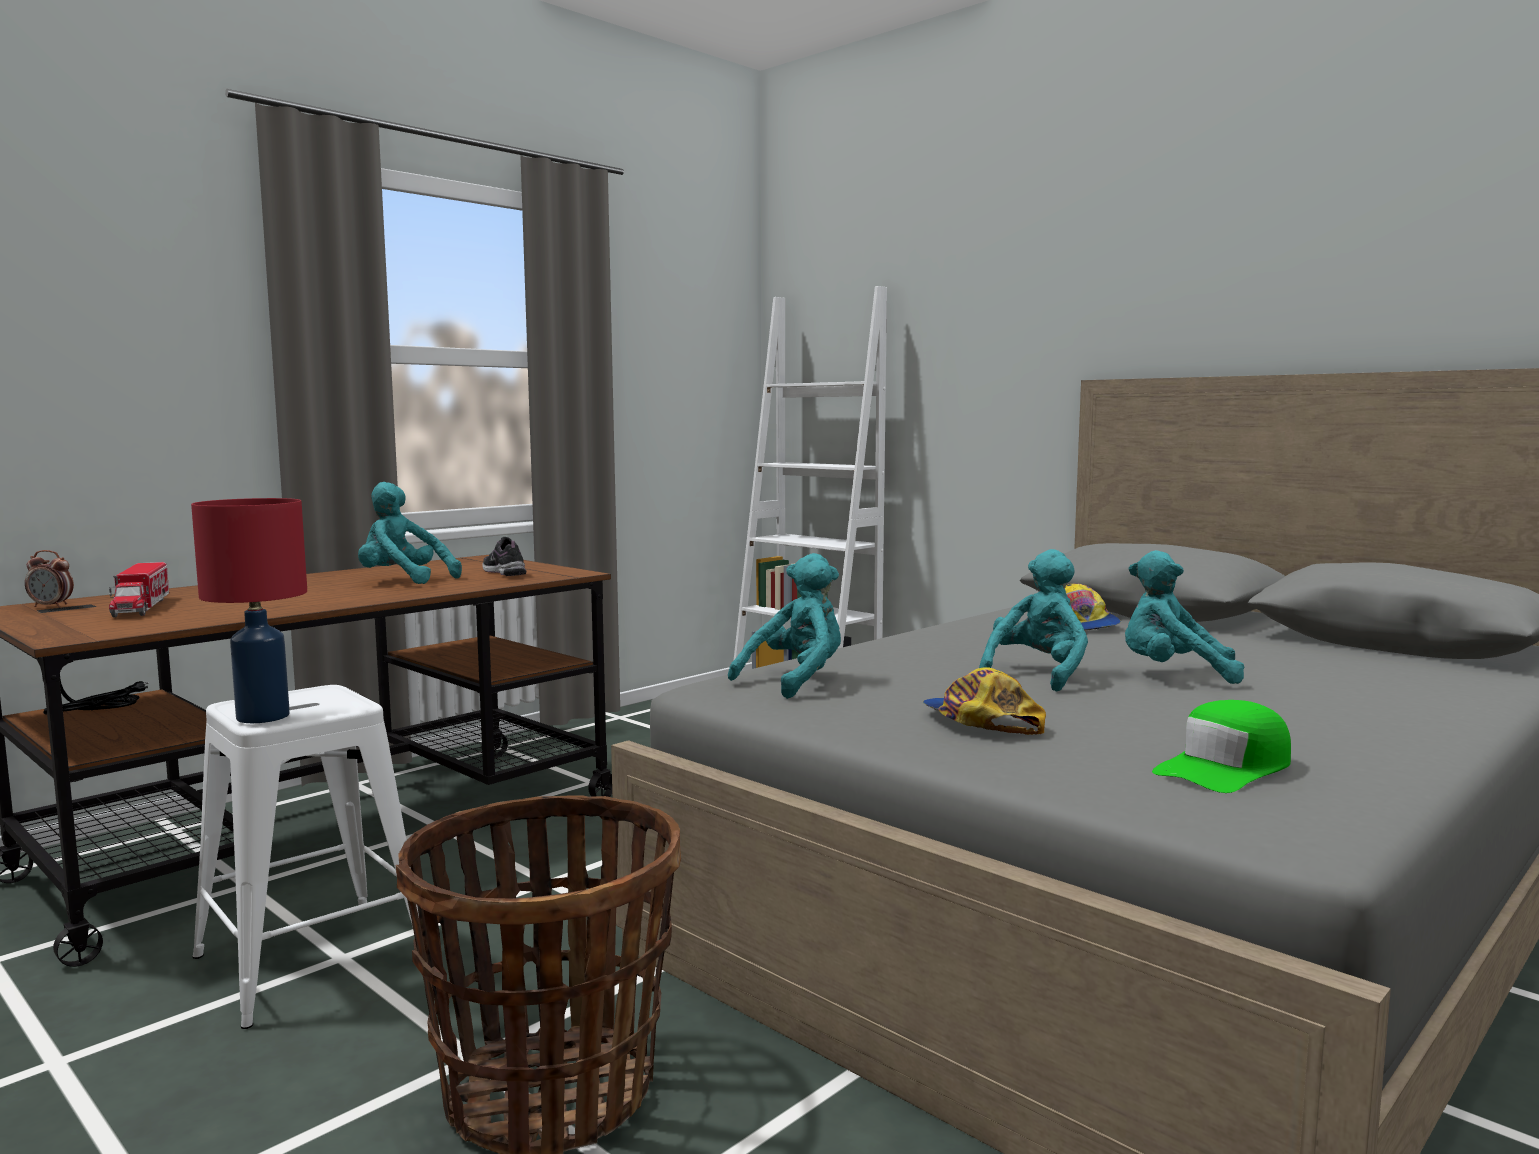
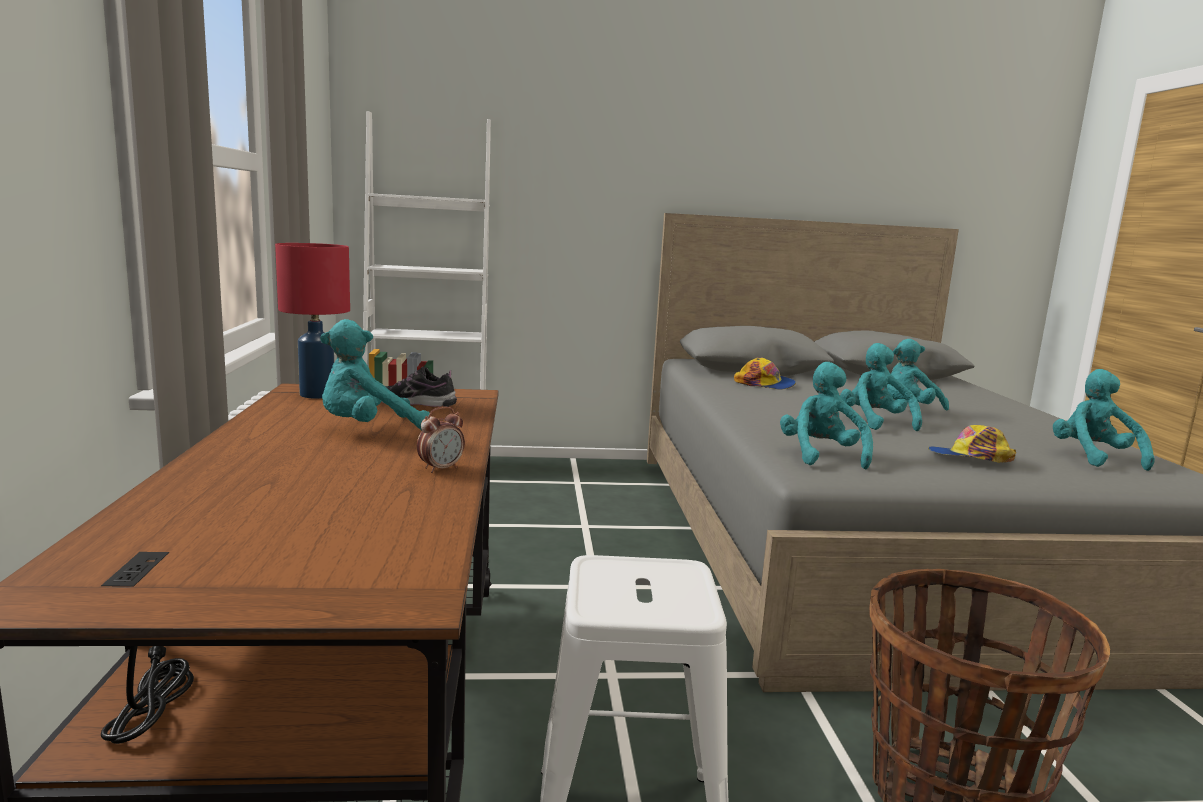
camera: 50 degrees left, 5 degrees up
(51, 606) = (103, 572): alarm clock -> alarm clock (441, 469)
(141, 607) = (249, 534): toy truck -> none
(261, 717) = (676, 608): red table lamp -> red table lamp (316, 395)
(1225, 768) = (1093, 457): green cap -> turquoise plush toy

